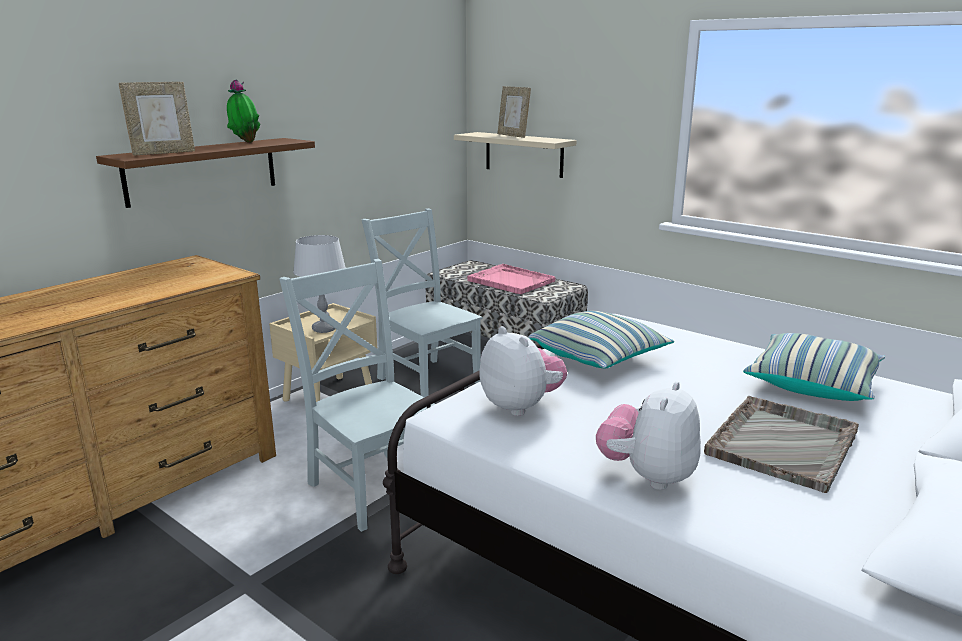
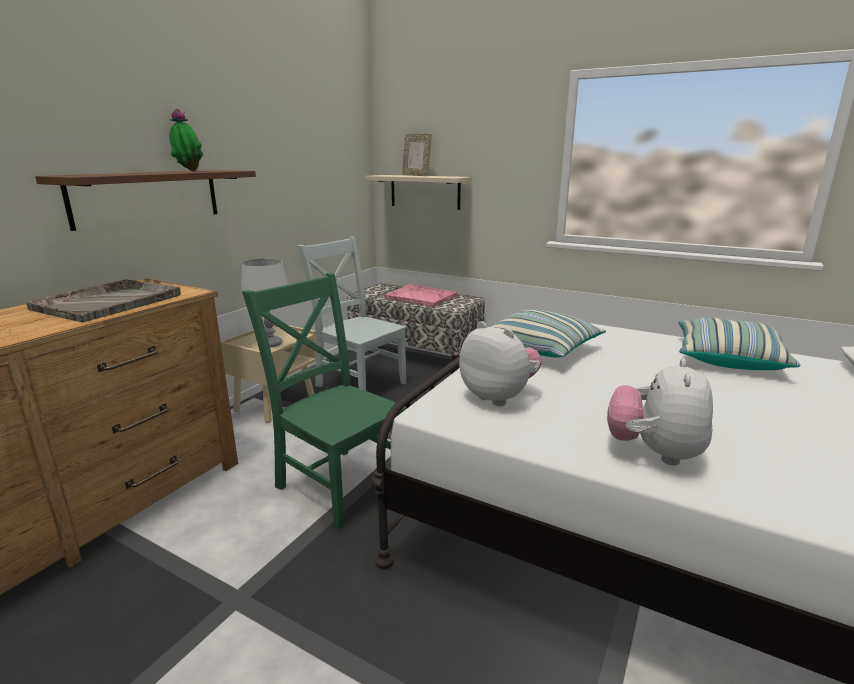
camera: 10 degrees left, 0 degrees up
(163, 153) = (109, 174): picture frame -> none
(373, 485) = (338, 482): grey chair -> green chair
(783, 443) = (744, 410): grey tray -> grey tray (110, 302)

